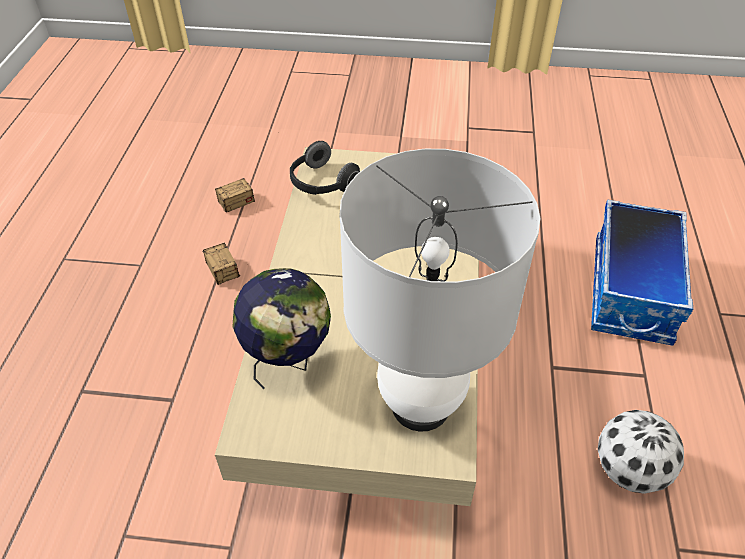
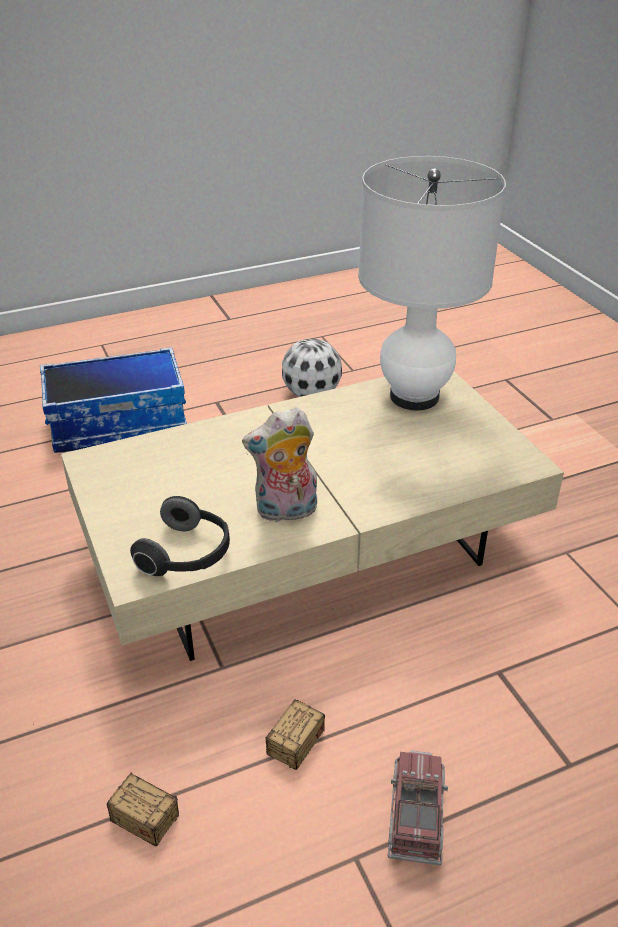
camera: 120 degrees left, 10 degrees down
(134, 299) = (416, 815): none -> toy truck
(288, 361) = (447, 471): globe -> none
(323, 241) = (285, 512): none -> plush toy

